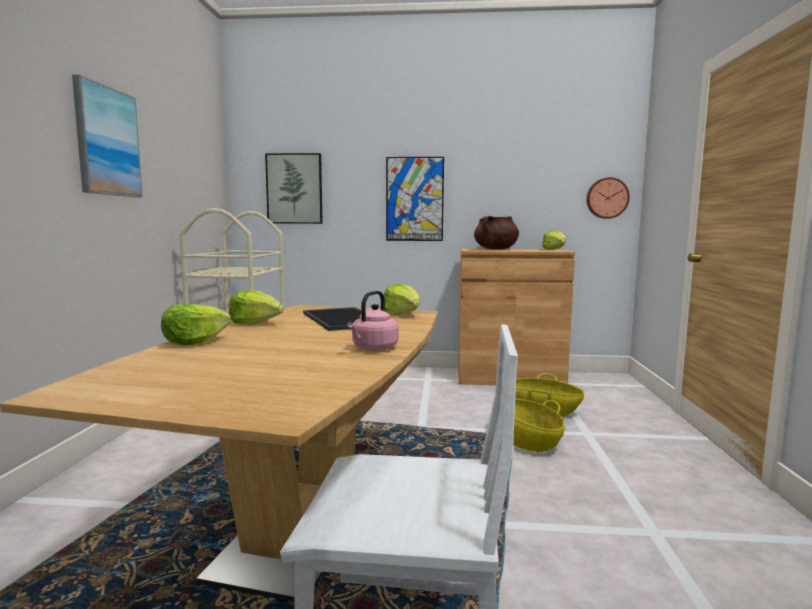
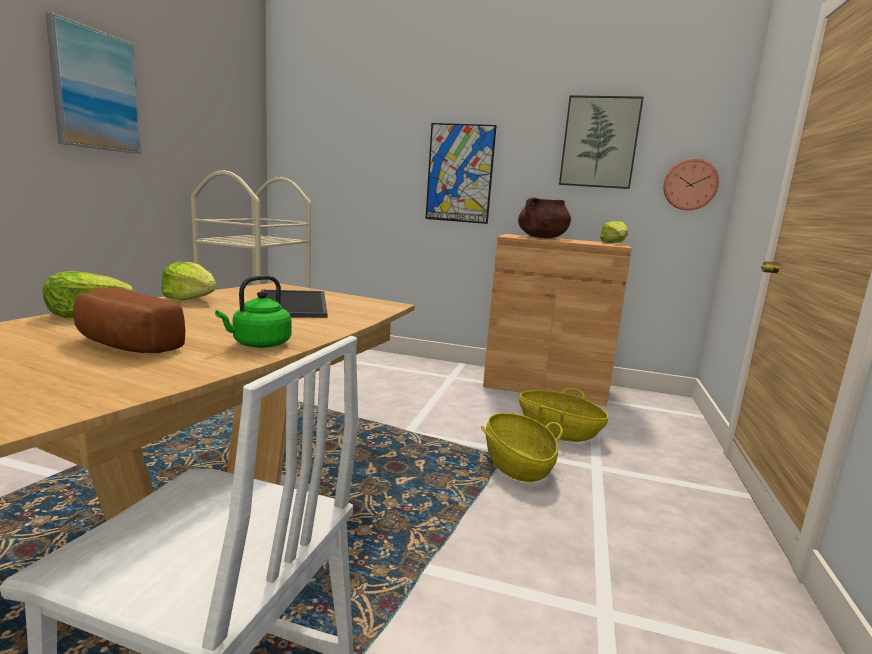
camera: 10 degrees right, 5 degrees up
(271, 359) = (123, 345): none -> bread
(294, 189) = (333, 155): picture -> picture (599, 142)
(373, 348) = (259, 344): pink kettle -> green kettle
(403, 314) = (368, 304): lettuce -> none

